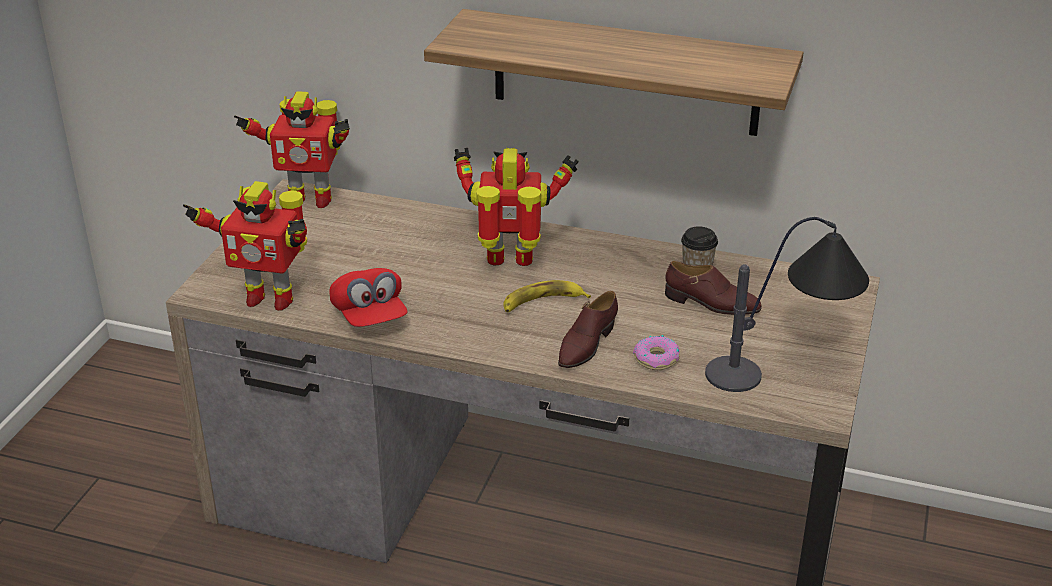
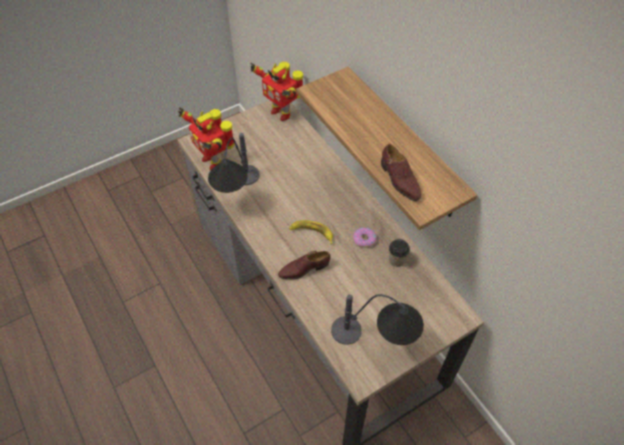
camera: 40 degrees right, 20 degrees up
(369, 316) = (238, 195): red cap -> table lamp
(511, 262) = (323, 201): toy robot -> none
(656, 359) = (323, 298): donut -> donut (364, 240)
(711, 304) = (383, 283): brown shoe -> brown shoe (399, 180)

